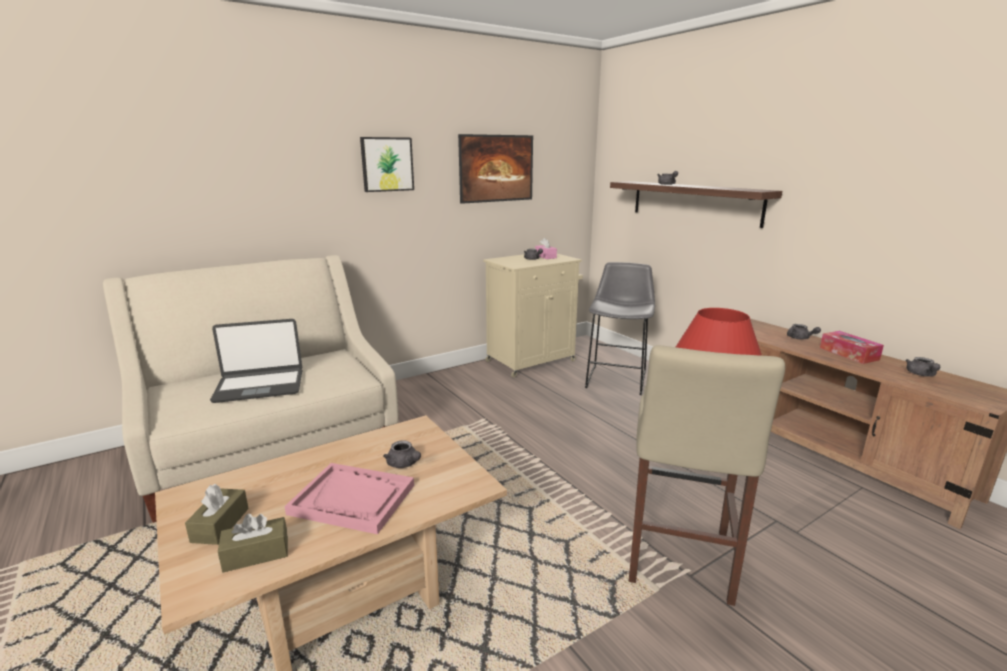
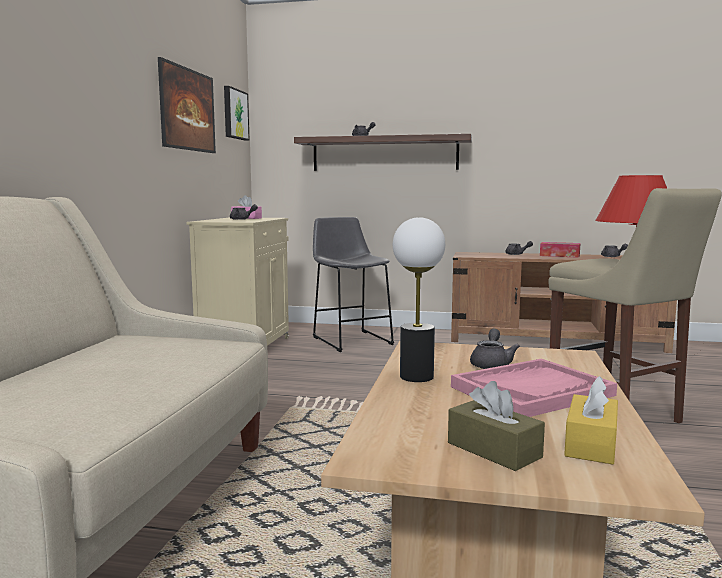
camera: 45 degrees left, 10 degrees down
(256, 554) = (591, 444): brown tissue box -> yellow tissue box
(260, 386) = (113, 377): laptop -> none
(342, 453) = (417, 377): none -> table lamp
(387, 164) = (97, 76): picture -> picture (234, 114)
(404, 464) = (491, 364): grey teapot -> grey teapot turned 75 degrees counterclockwise

